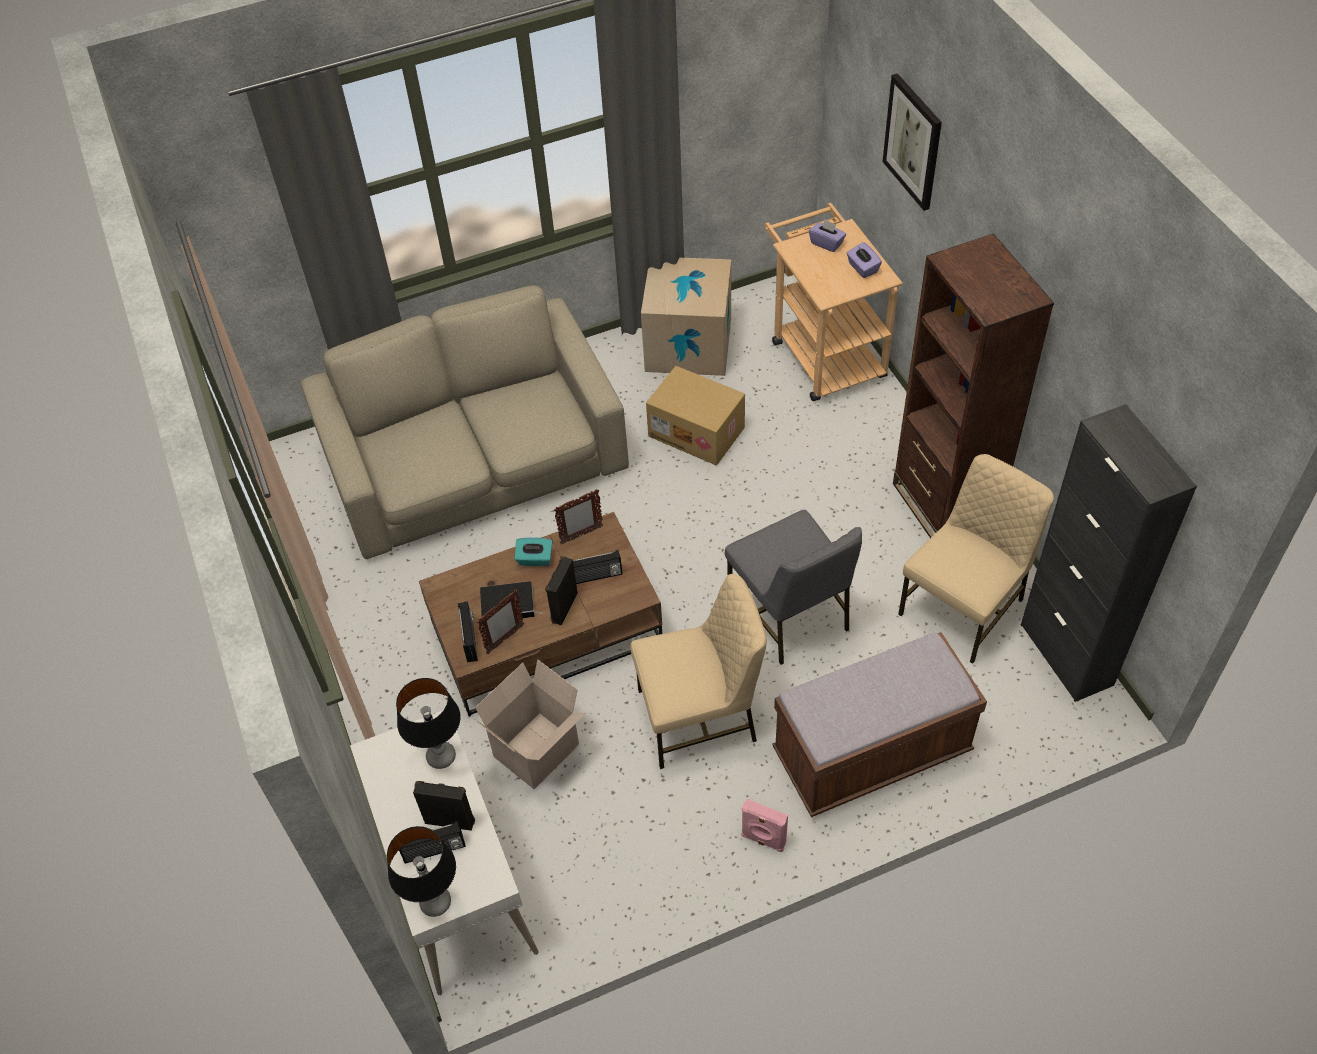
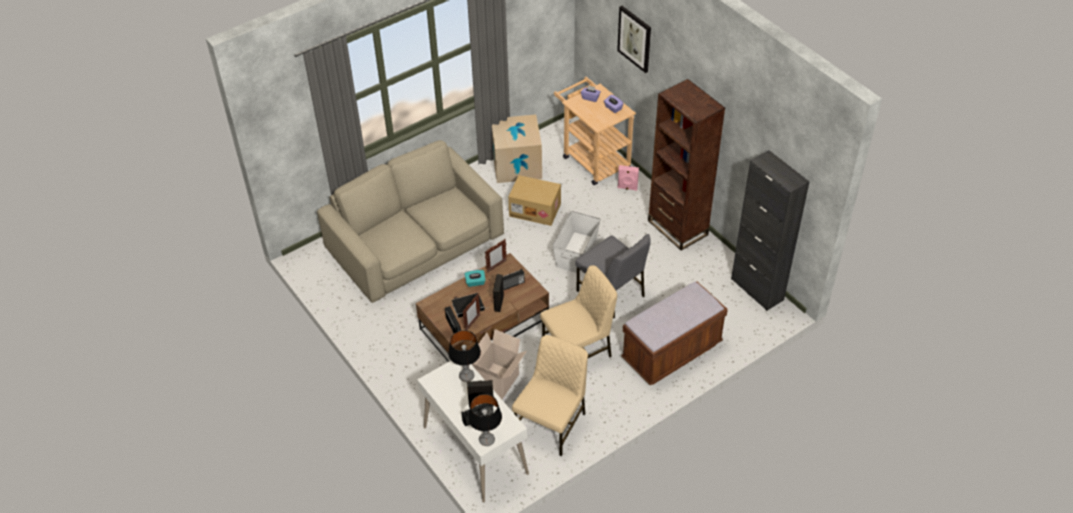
camera: 15 degrees left, 5 degrees down
(748, 523) = (577, 252): none -> white storage box
(763, 840) = (628, 401): pink speaker -> pink speaker (627, 188)
(964, 607) = (700, 275): beige chair -> beige chair (552, 423)

